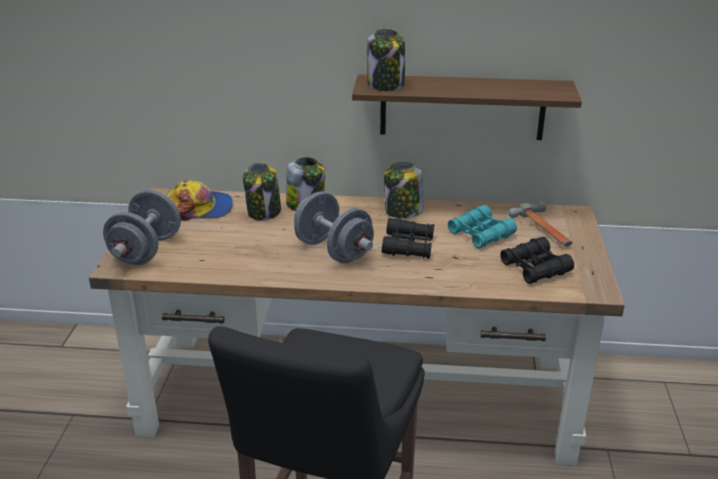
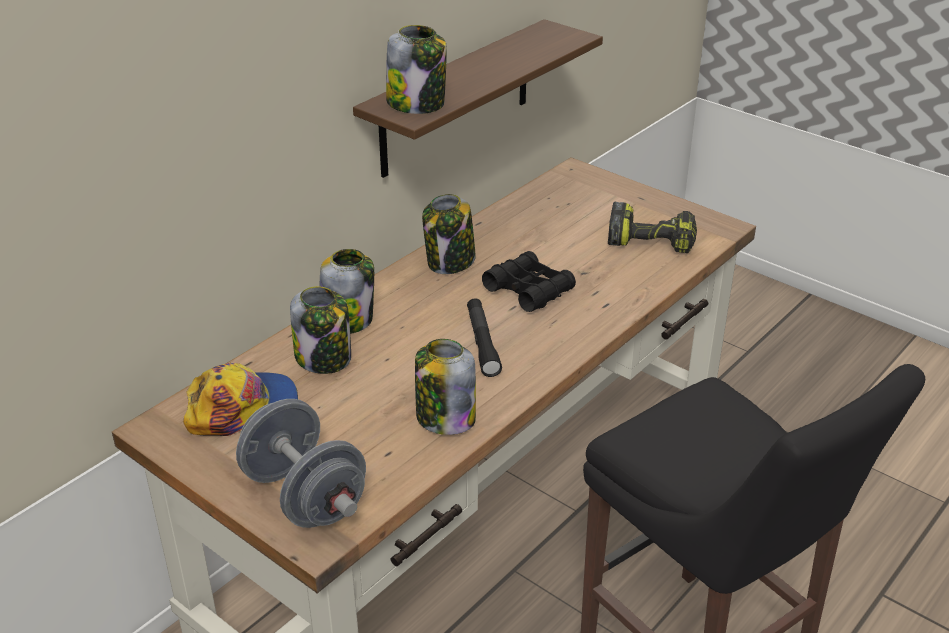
camera: 55 degrees left, 5 degrees up
(199, 209) = (243, 408): cap -> cap turned 45 degrees clockwise
(249, 264) = (444, 418): none -> jar
(333, 251) = (482, 343): grey dumbbell -> black flashlight
(480, 234) = (554, 238): turquoise binoculars -> none
(535, 268) = (652, 239): black binoculars -> power drill
(544, 230) = (587, 201): hammer -> none

